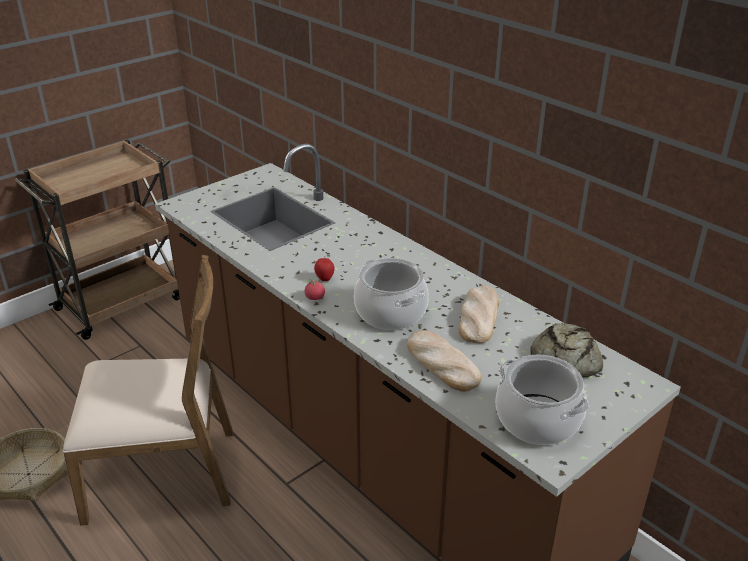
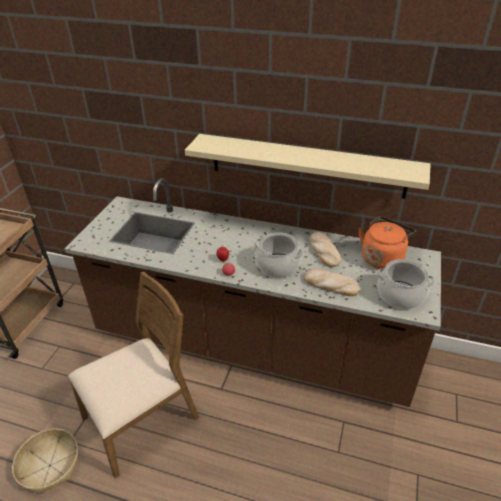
camera: 30 degrees left, 5 degrees up
(493, 171) = (306, 165): none -> beige shelf
(564, 359) = (382, 258): bread -> orange kettle

